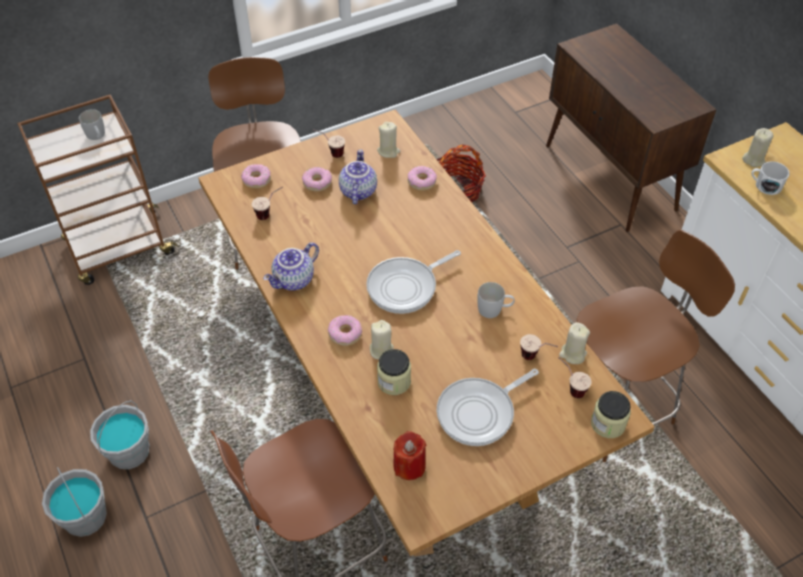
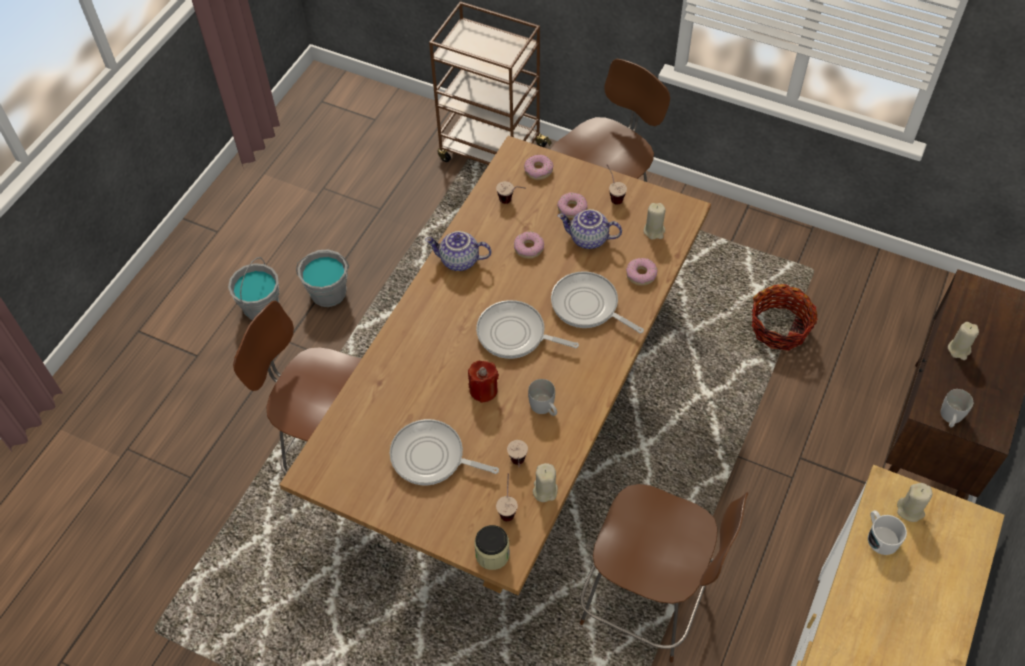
camera: 55 degrees right, 5 degrees up
(97, 136) = (502, 52): white mug -> white mug (950, 418)
(345, 334) = (435, 325): donut -> donut (528, 248)
(357, 191) = (588, 239): teapot -> teapot turned 135 degrees counterclockwise
(382, 351) = (439, 359): beige candle -> beige candle (959, 349)
(394, 381) = (416, 384): jar -> none
(409, 466) = (348, 440): red candle -> red candle (483, 390)
(421, 228) = (588, 306): none -> frying pan

